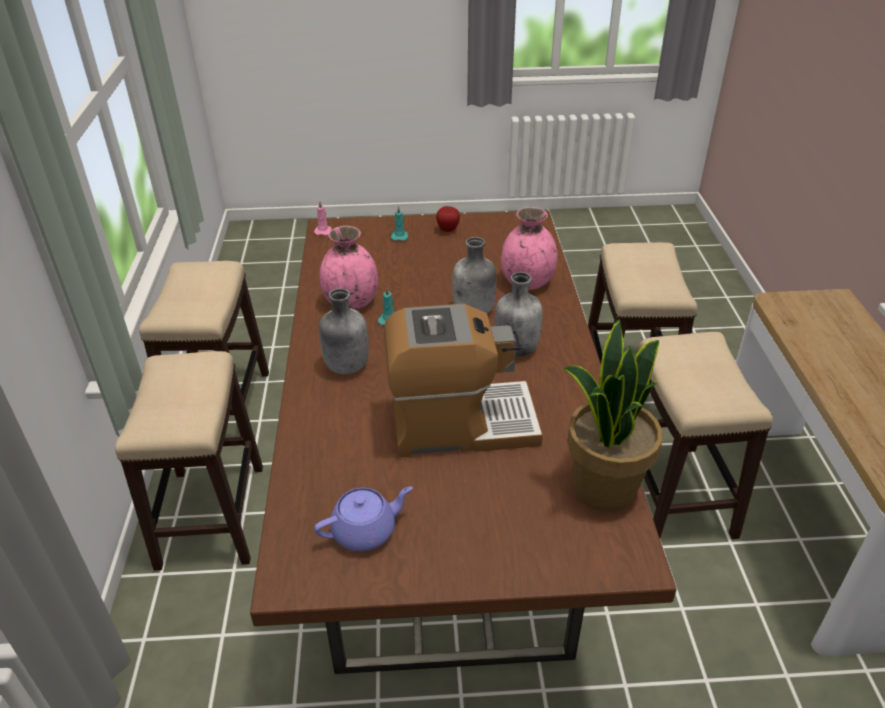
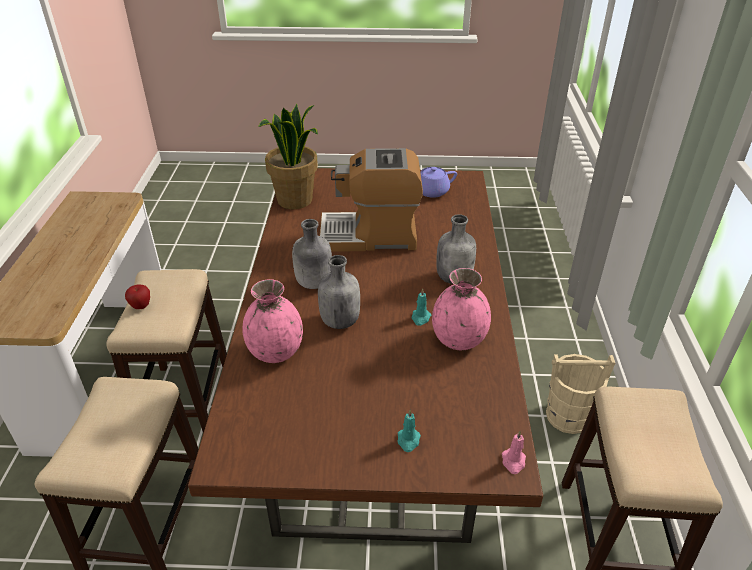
camera: 175 degrees left, 0 degrees up
(212, 514) = (568, 416): stool -> beige bucket
(448, 230) = (343, 448): apple -> apple (141, 306)

